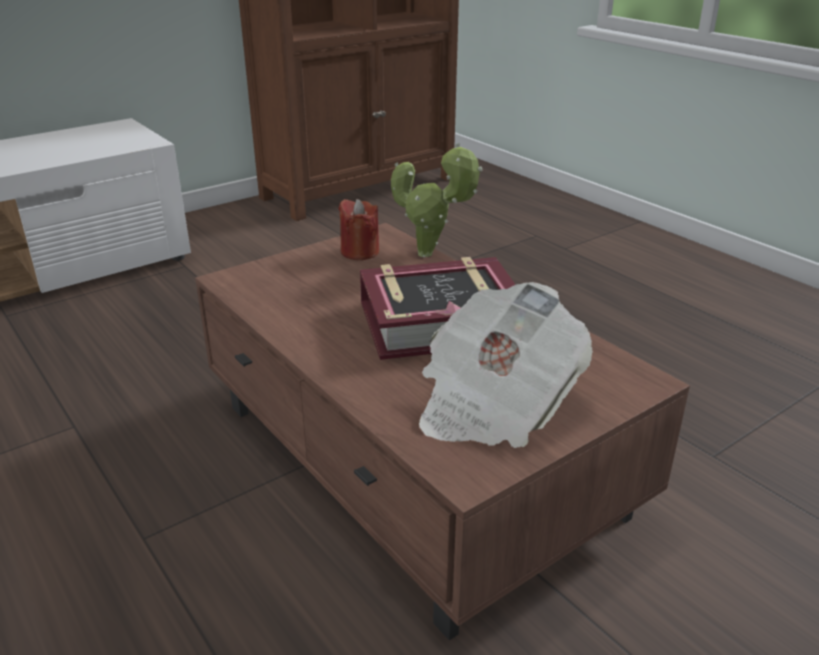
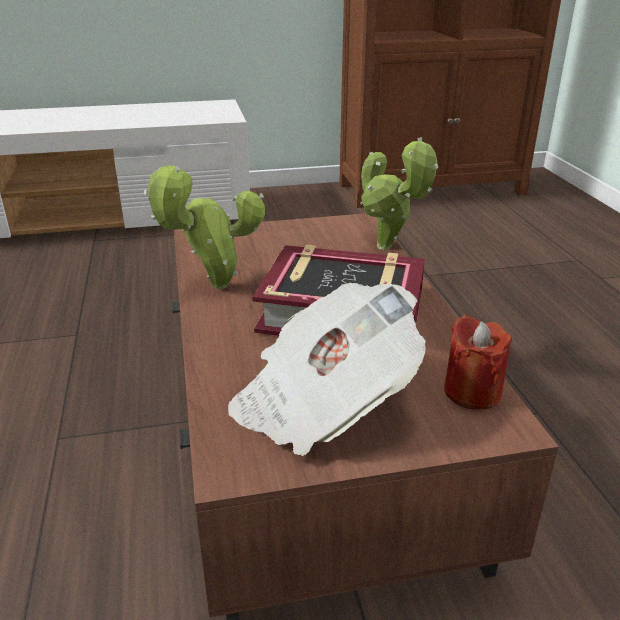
camera: 25 degrees right, 0 degrees up
(298, 327) = (214, 287): none -> potted plant
(360, 252) = (326, 233): red candle -> red candle (472, 392)

